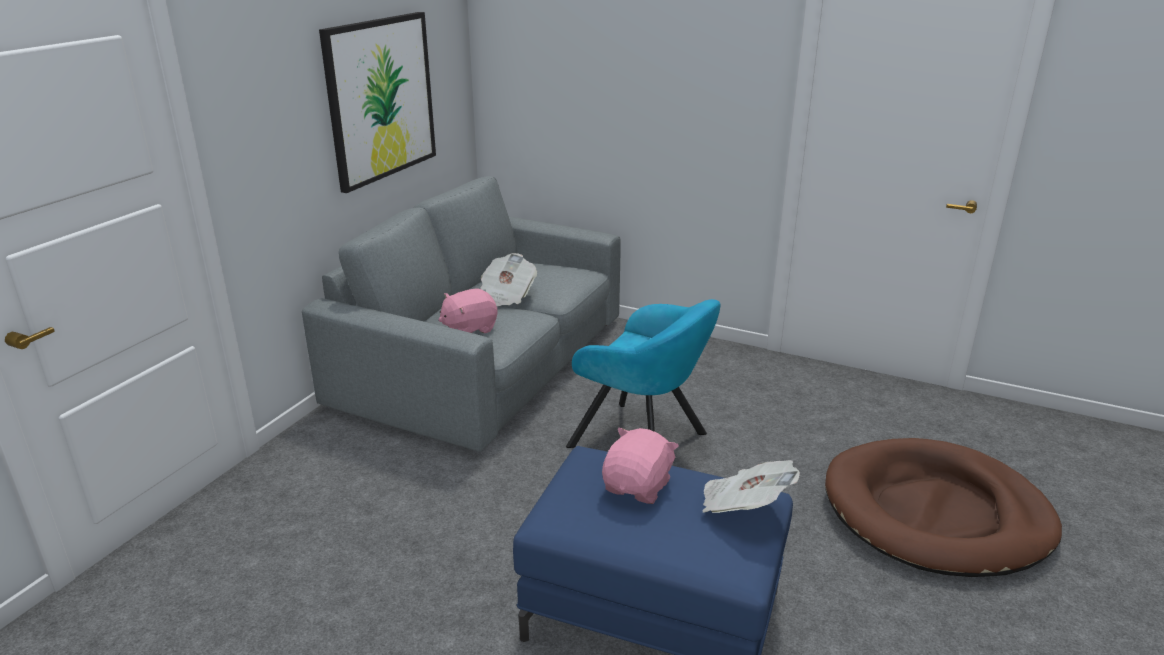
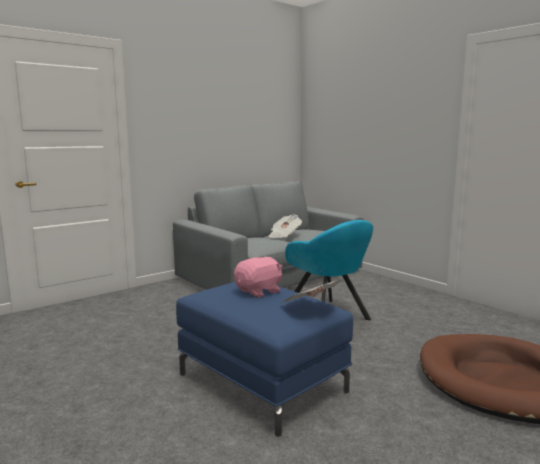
camera: 25 degrees right, 15 degrees down
(381, 99) = (238, 129): picture -> none
(469, 329) = (250, 241): pink plush toy -> none

